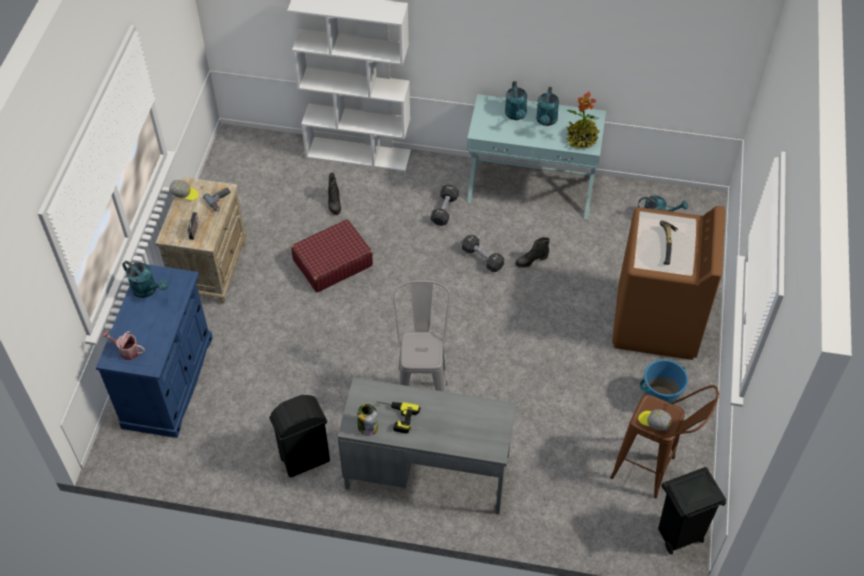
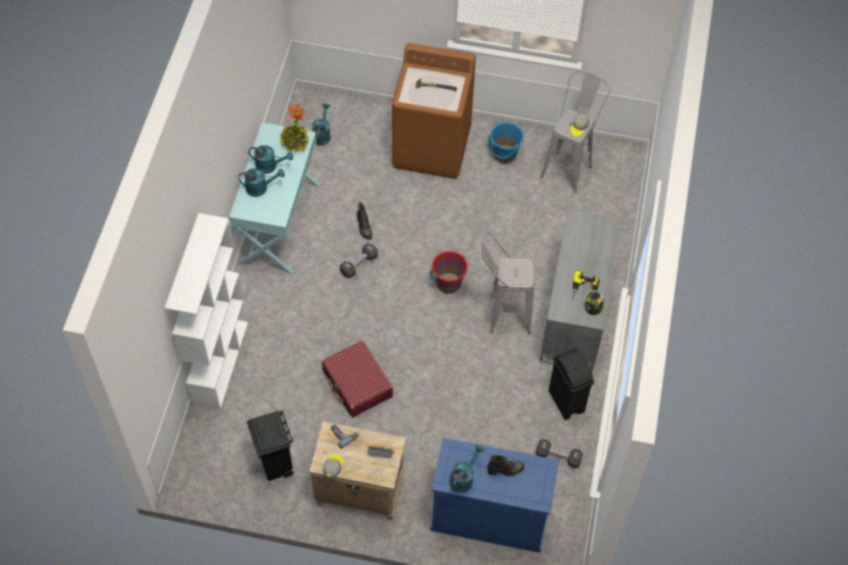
camera: 90 degrees left, 5 degrees up
(126, 351) = (531, 489): watering can -> none
(334, 203) = (284, 384): black boot -> black boot (505, 470)
(444, 210) = (300, 292): black dumbbell -> black dumbbell (558, 456)
(463, 341) = (448, 283): none -> red bucket
(652, 472) = (569, 166): brown stool -> grey stool
(678, 536) = (621, 157): black trash can -> black trash can (276, 466)

